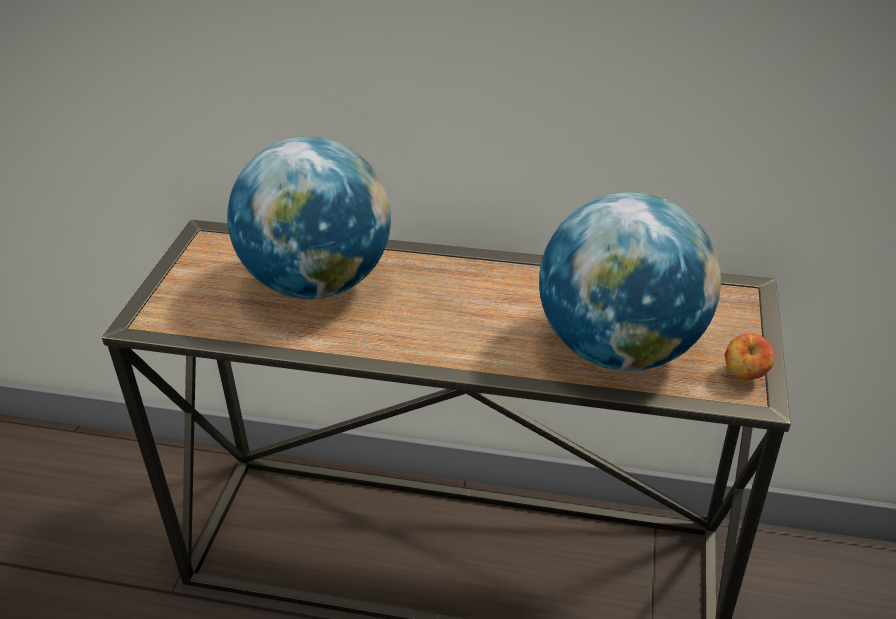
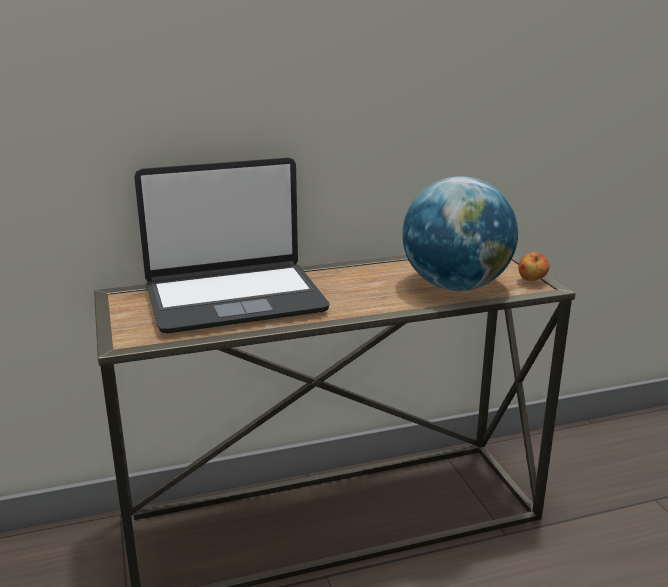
camera: 30 degrees left, 15 degrees down
(319, 283) = (234, 298): globe -> laptop

